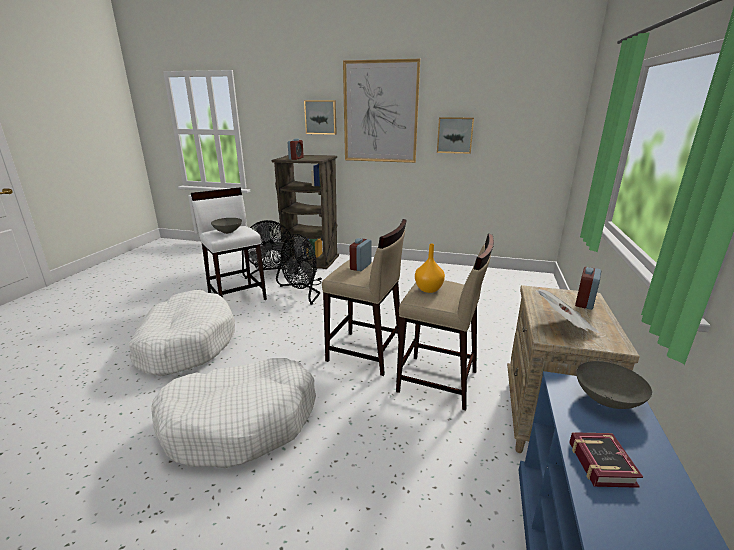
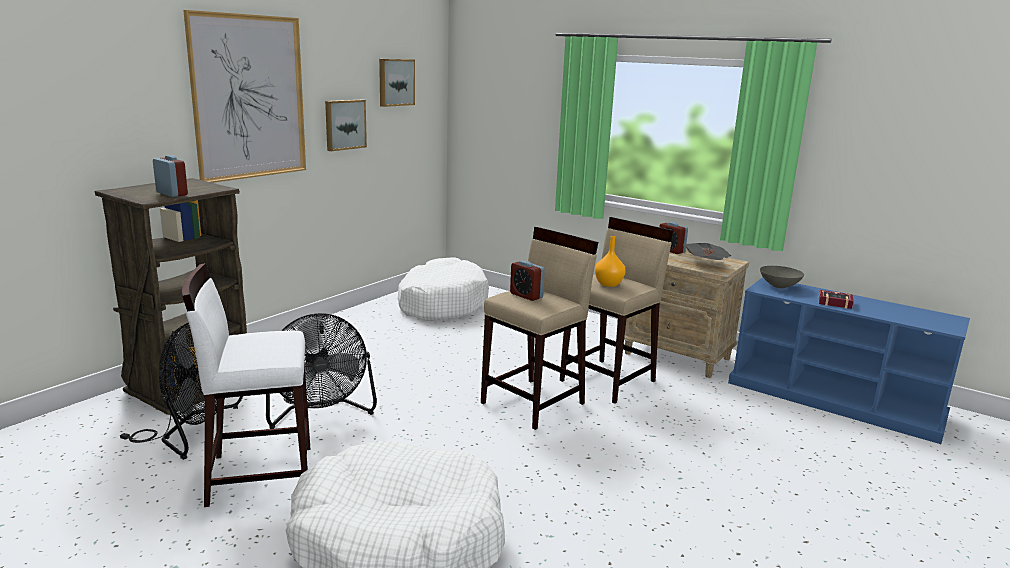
camera: 70 degrees left, 5 degrees down
(228, 232) = (268, 346): grey bowl -> none
(241, 421) = (628, 500): white dog bed -> white dog bed (441, 303)
(321, 117) = (148, 110): picture -> picture (395, 82)

